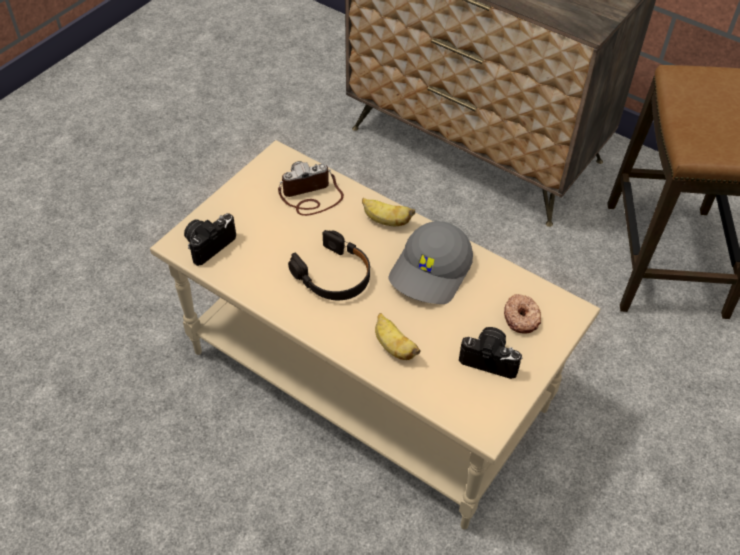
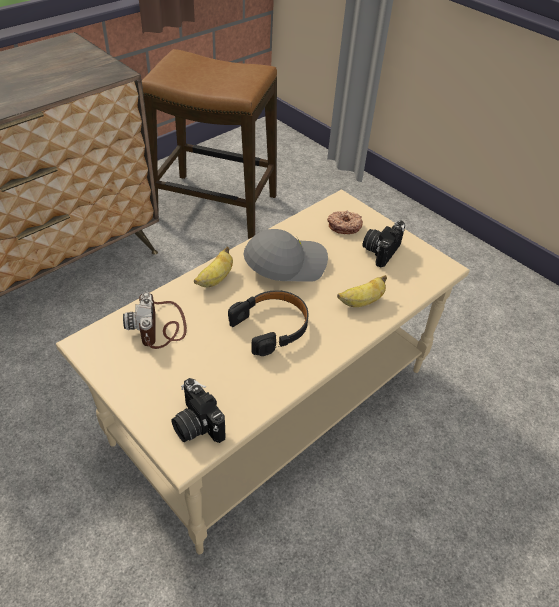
camera: 80 degrees left, 5 degrees down
(432, 272) = (285, 263): grey cap -> grey cap turned 60 degrees counterclockwise

